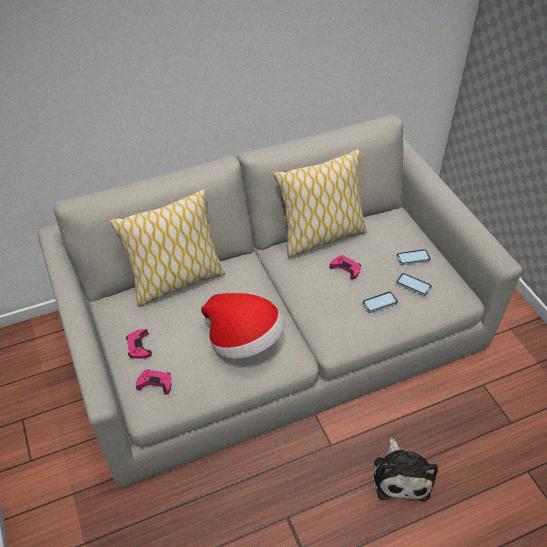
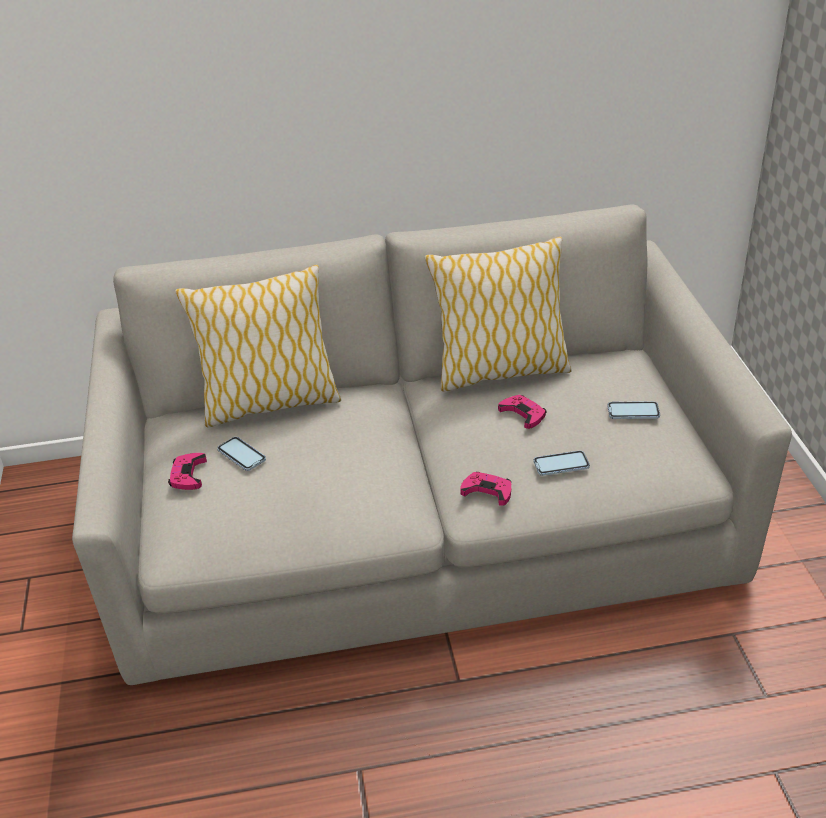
camera: 15 degrees right, 10 degrees down
(155, 383) = (193, 523): pink game controller -> pink game controller (487, 491)
(244, 341) = (339, 487): hat -> none
(401, 475) = (557, 742): plush toy -> none
(413, 285) = (622, 447): phone -> phone (241, 455)

